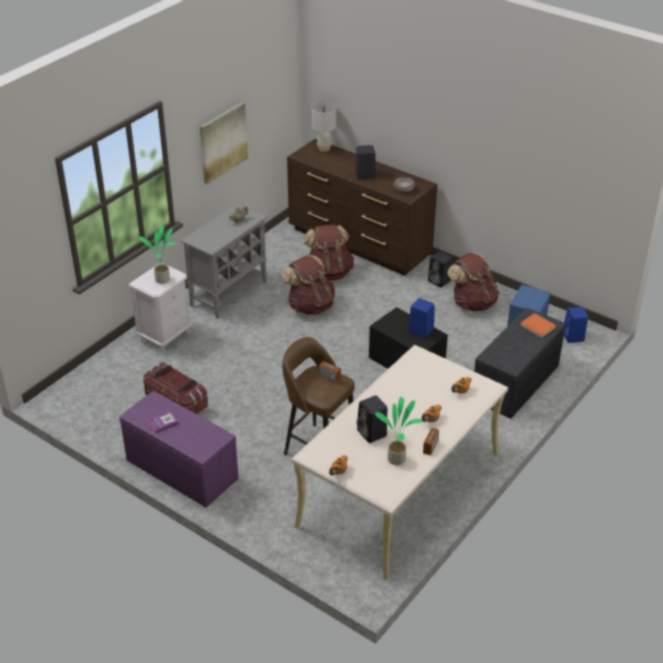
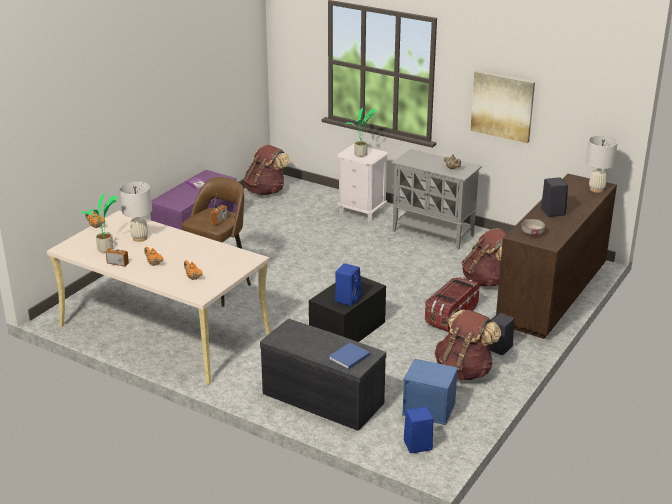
camera: 85 degrees right, 10 degrees down
(175, 402) = (275, 223): storage box -> storage box (451, 315)
(310, 306) = (426, 274): brown backpack -> brown backpack (266, 191)
(372, 433) = (140, 238): black speaker -> white table lamp
(538, 327) = (348, 357): orange book -> blue book

